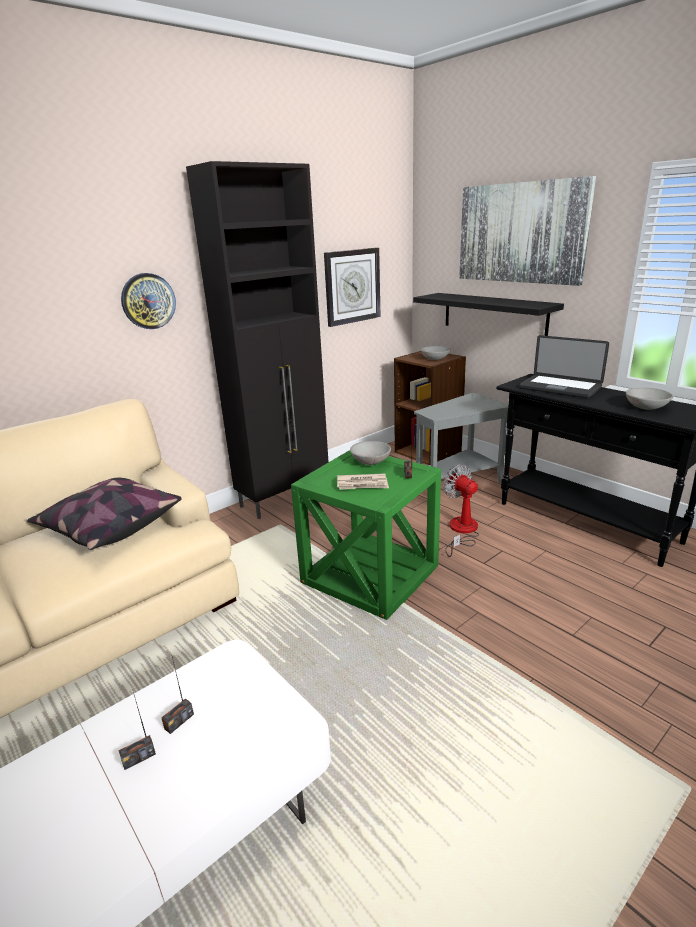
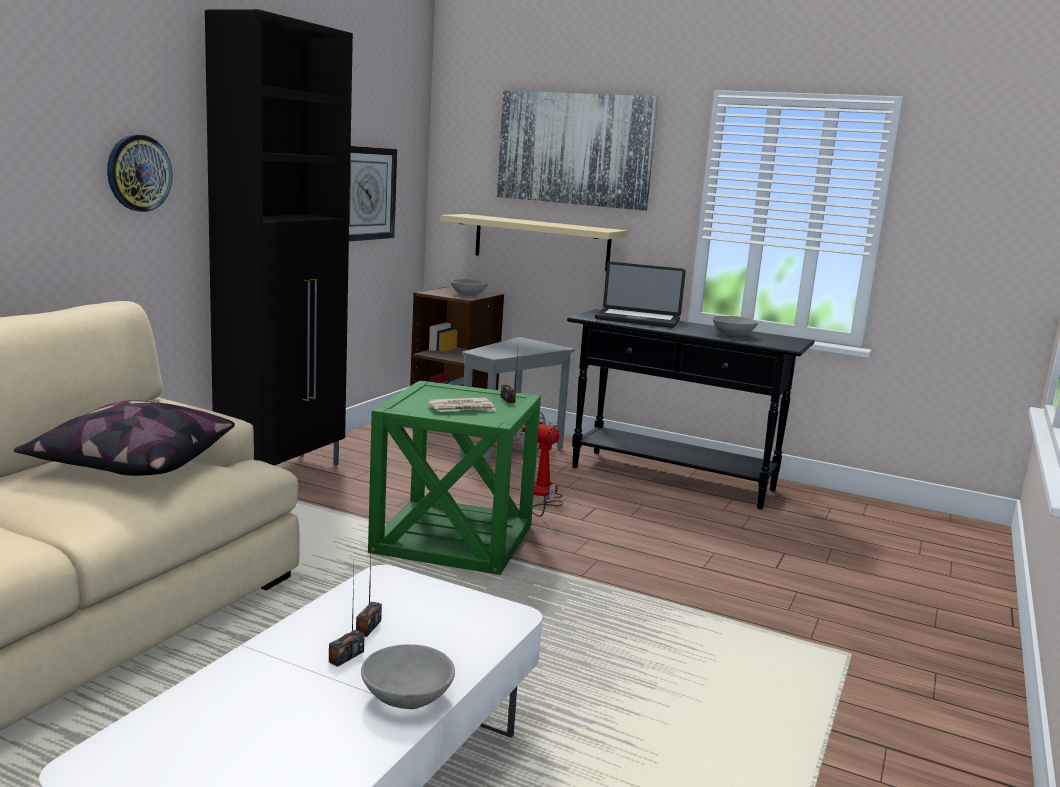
camera: 25 degrees left, 10 degrees down
(370, 462) = (453, 391): grey bowl -> grey bowl (407, 697)
(494, 314) = (541, 242): black shelf -> beige shelf

